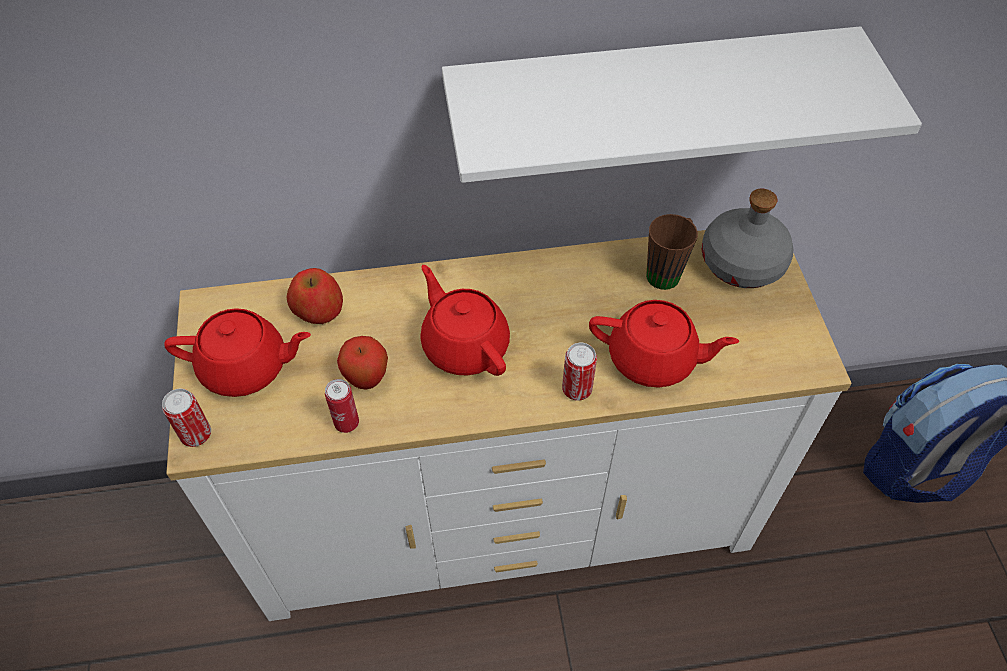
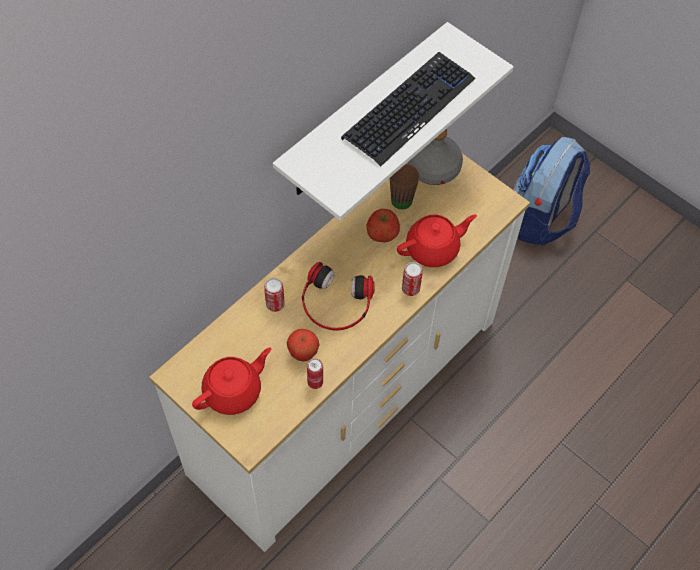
camera: 40 degrees left, 5 degrees up
(196, 434) = (244, 442): can -> can (275, 304)
(318, 310) = (240, 335): apple -> apple (382, 233)
(464, 345) = (336, 303): red teapot -> headphones
(697, 97) = (409, 109): none -> keyboard

